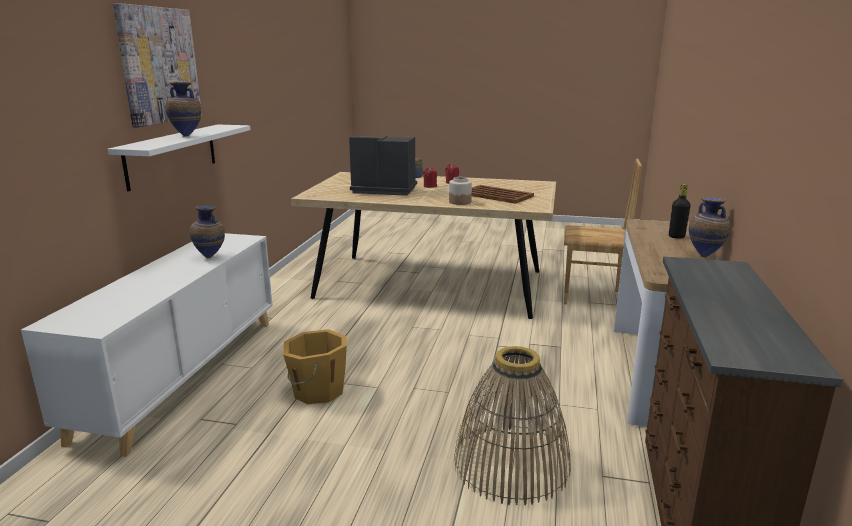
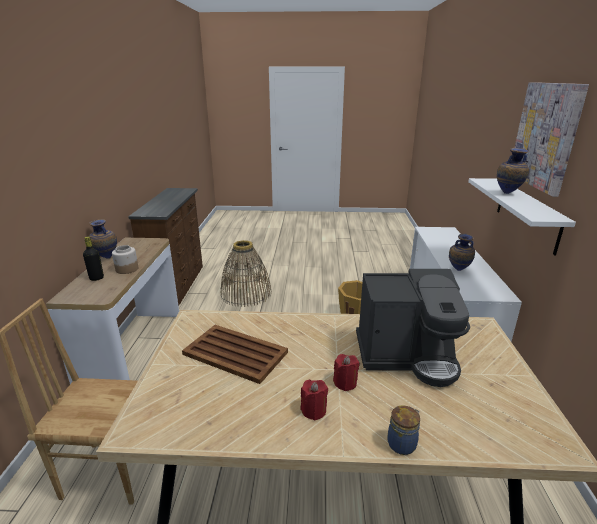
camera: 170 degrees right, 5 degrees up
(460, 202) = (284, 326): jar -> jar (127, 269)

